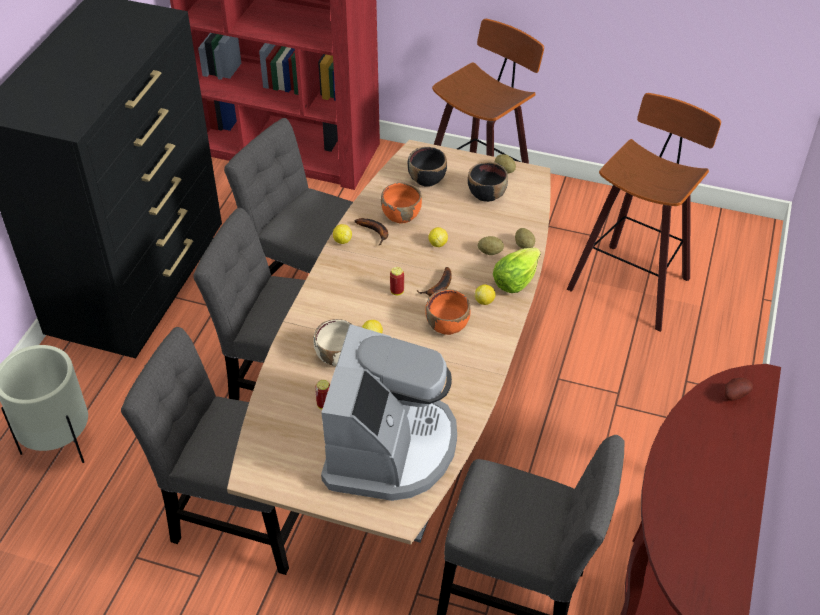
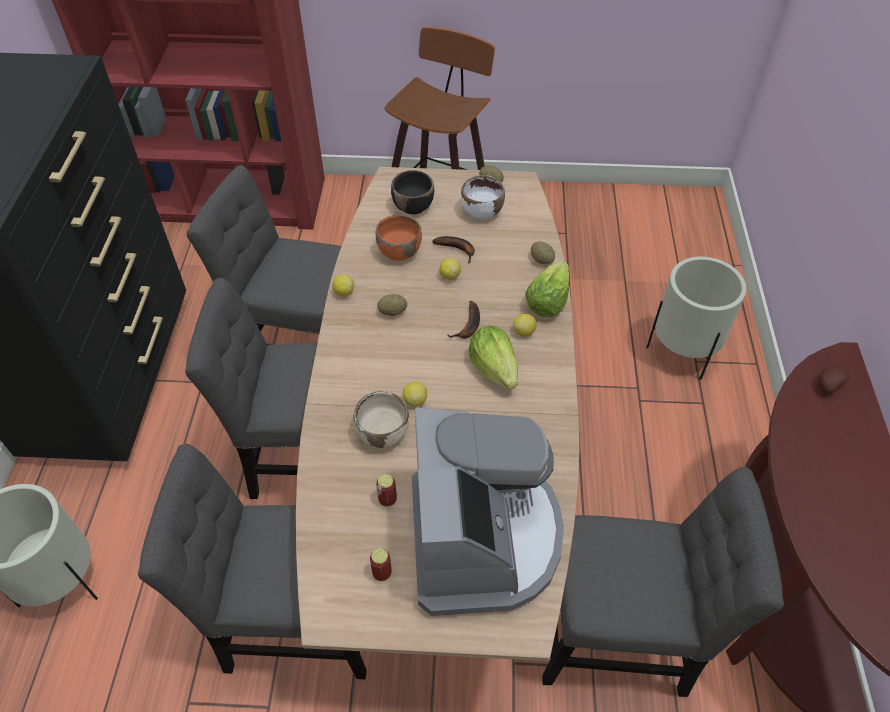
camera: 15 degrees left, 5 degrees up
(375, 232) = (377, 276): banana -> banana (458, 249)
(397, 291) = (424, 340): can -> can (382, 573)
(447, 325) = (494, 368): orange bowl -> lettuce
(486, 194) = (481, 212): black bowl -> white bowl
(490, 252) = (509, 274): potato -> potato (392, 312)
(632, 283) = (611, 272): stool -> none
(675, 371) = (682, 353): none -> beige planter

